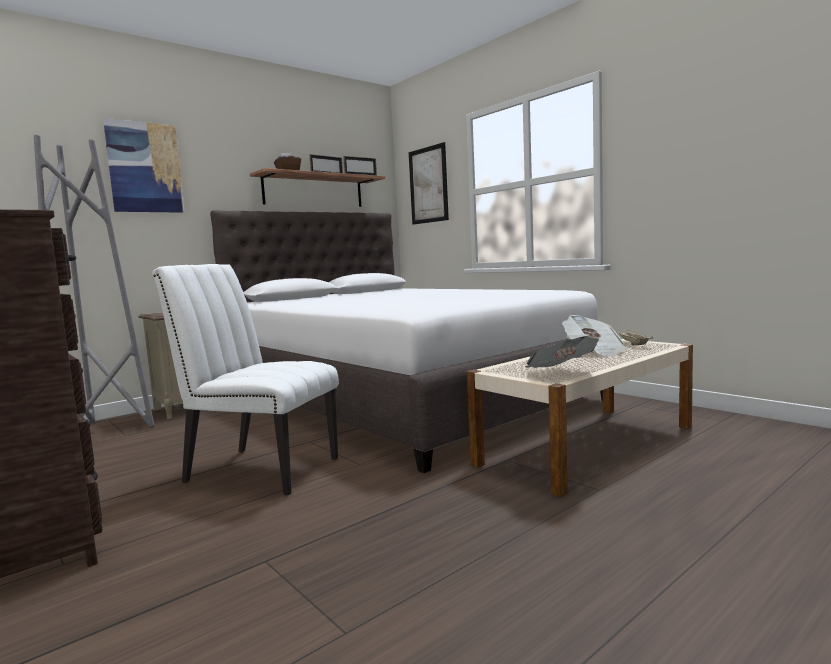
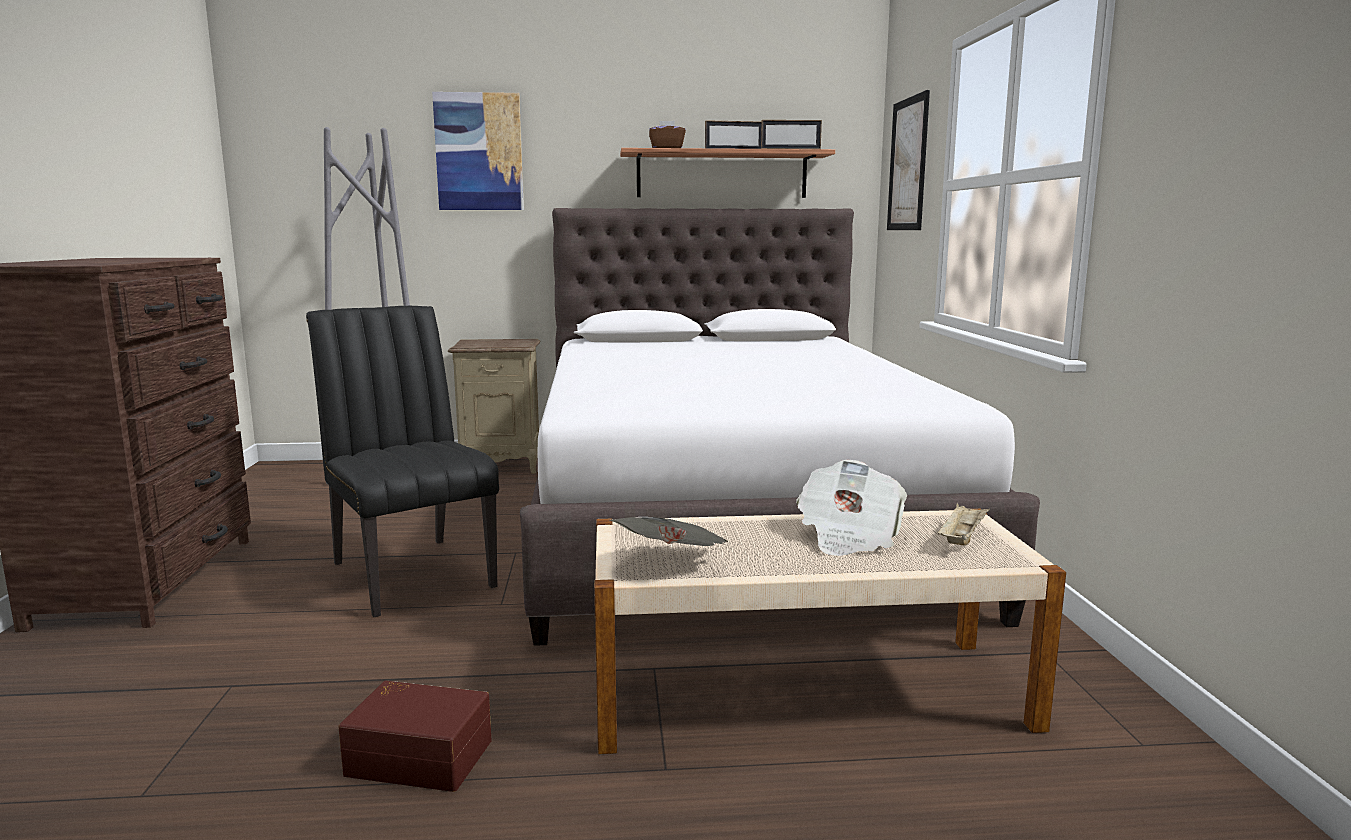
camera: 35 degrees right, 5 degrees up
(263, 470) = (413, 575): white chair -> black chair
(478, 534) = (421, 755): none -> brown storage box

